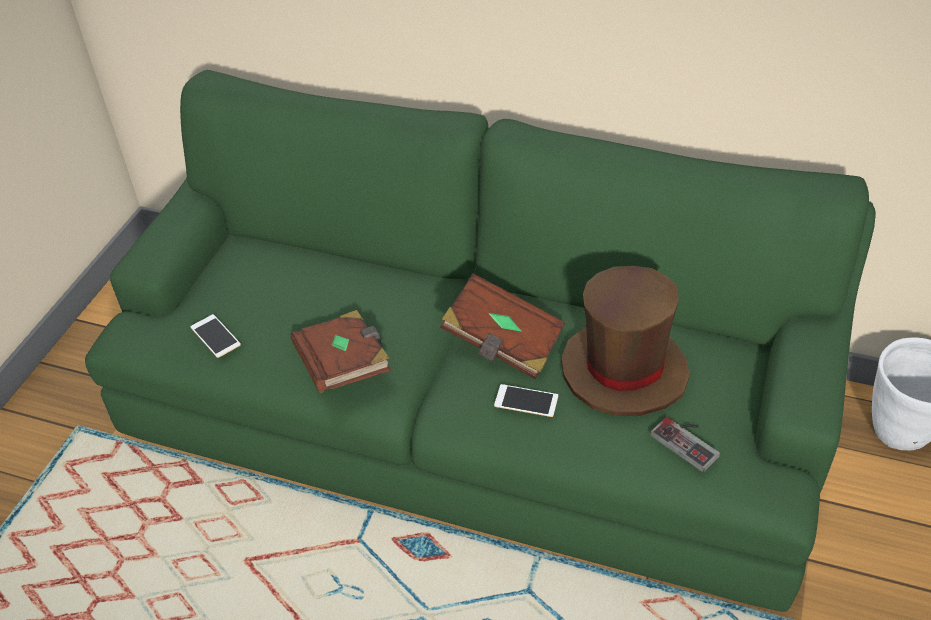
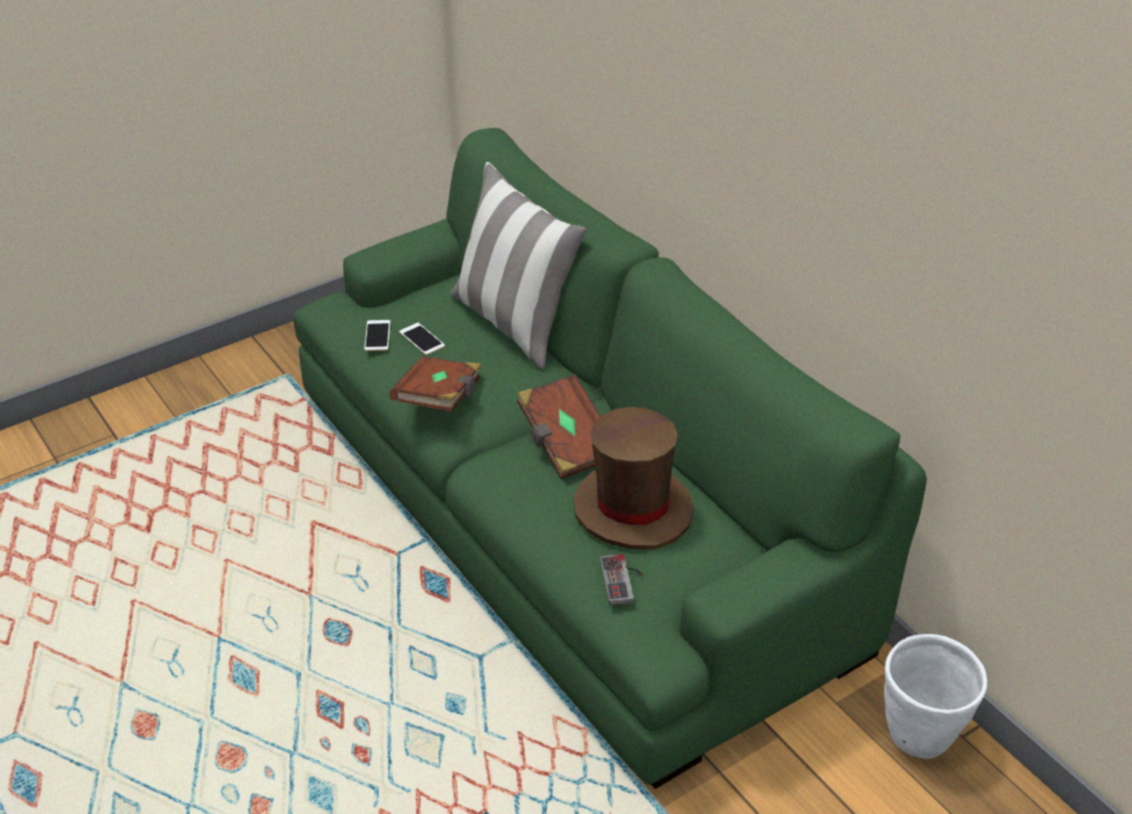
camera: 35 degrees right, 5 degrees down
(338, 256) = (515, 323): none -> pillow
(526, 401) = (538, 489): phone -> phone (422, 339)

